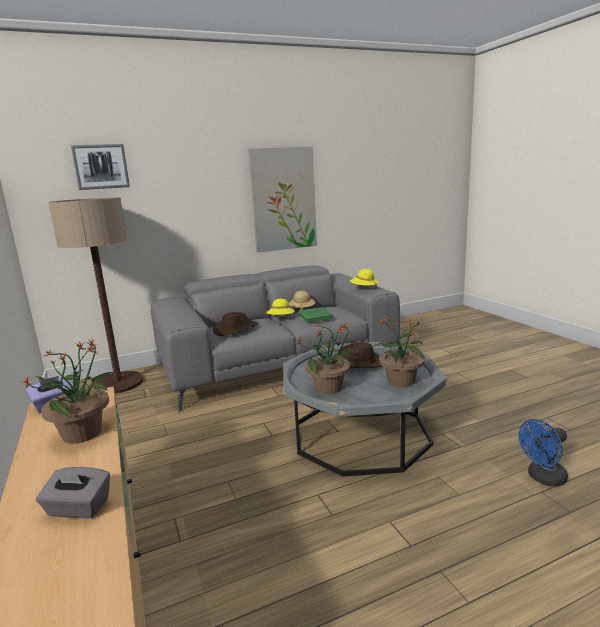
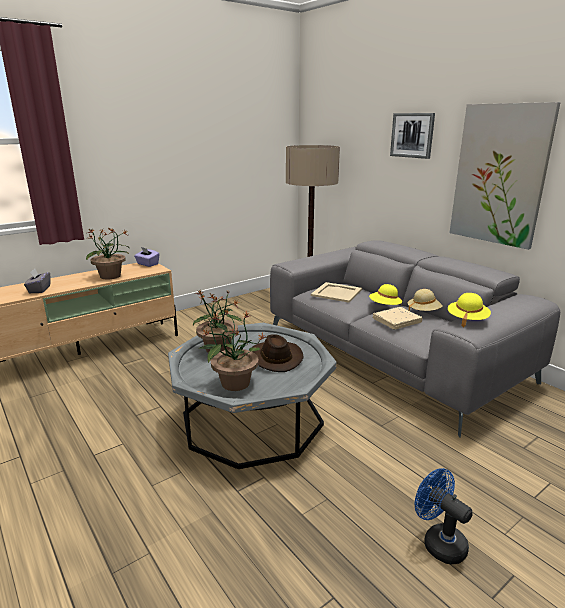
camera: 75 degrees right, 5 degrees up
(101, 166) = (346, 119): picture -> picture (412, 135)
(236, 329) = (336, 292): brown hat -> beige tray
(315, 317) = (397, 321): green book -> beige book
(543, 478) = (174, 559): blue fan -> blue fan (438, 542)

